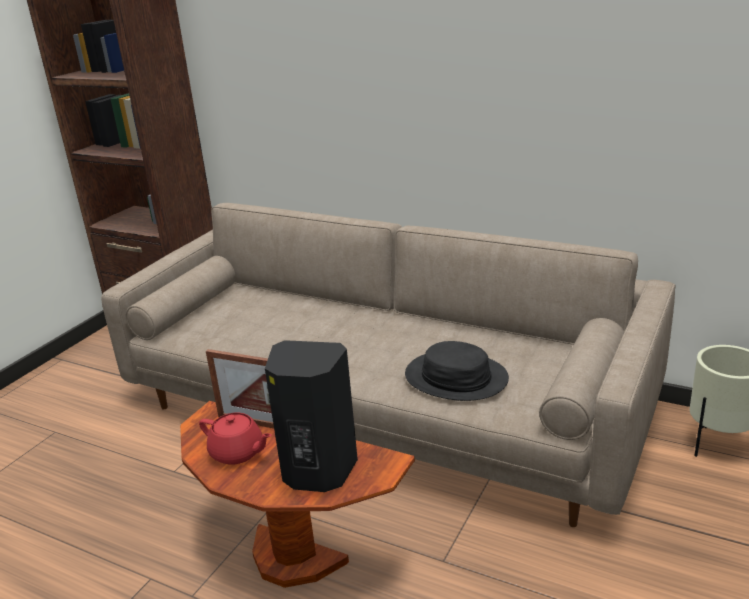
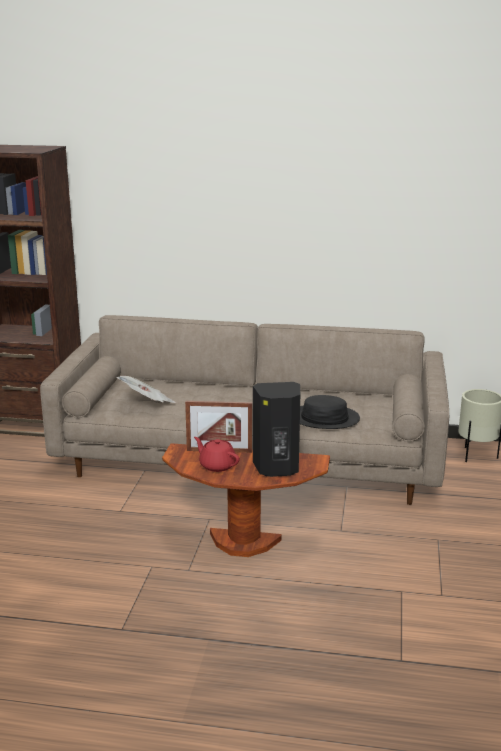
camera: 20 degrees left, 5 degrees down
(238, 453) = (217, 465): red teapot -> red teapot turned 150 degrees counterclockwise
(239, 326) = (147, 403): none -> newspaper

